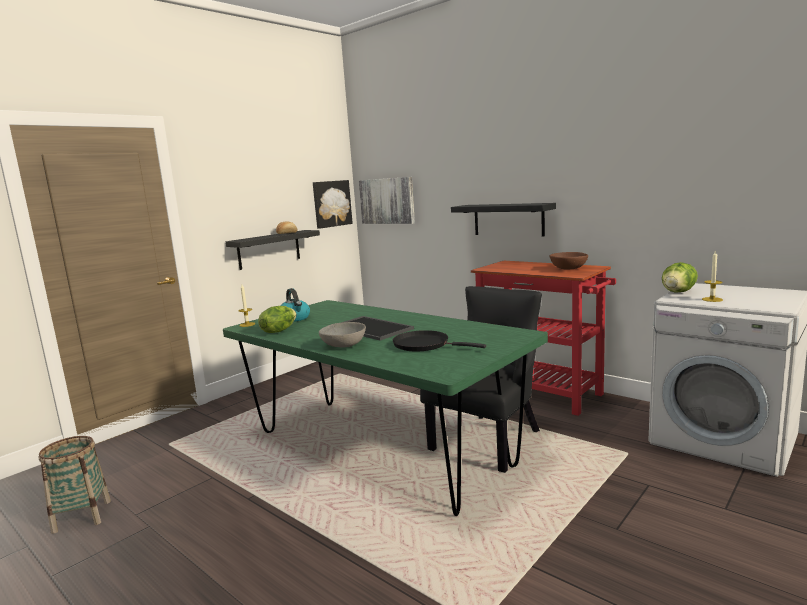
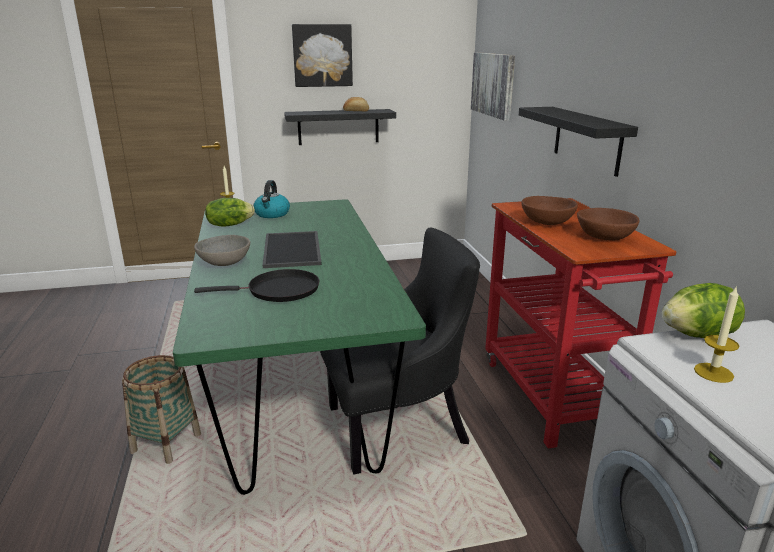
camera: 35 degrees right, 10 degrees up
(82, 516) = (55, 340): basket -> basket (166, 443)
(331, 203) = (434, 79): picture -> picture (322, 55)
(425, 345) = (278, 290): black frying pan -> black frying pan turned 105 degrees clockwise
(525, 270) = (547, 222): none -> brown bowl

